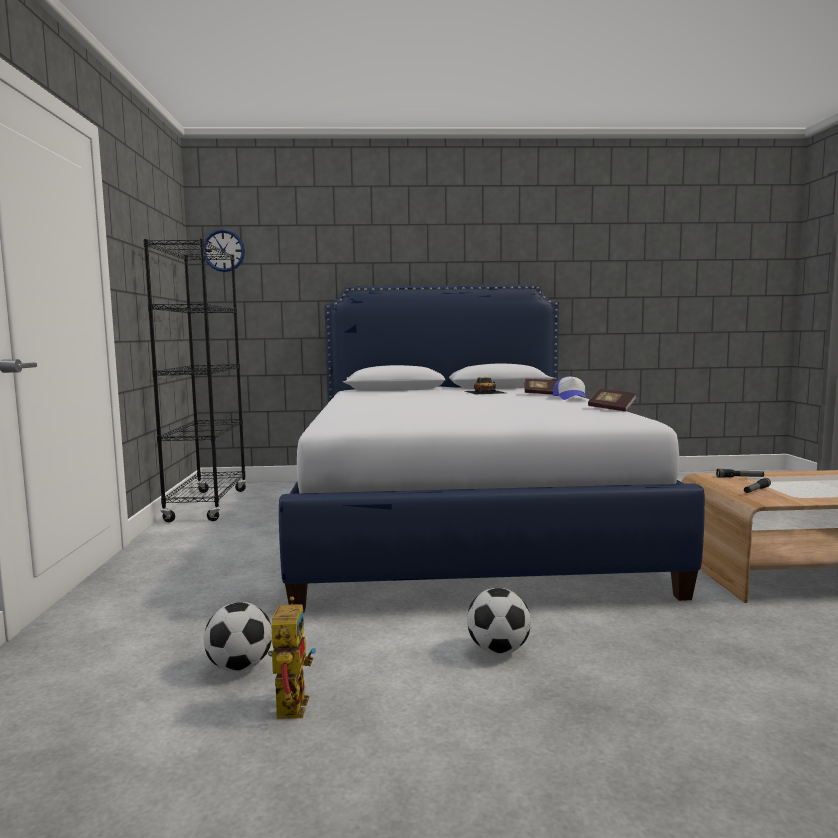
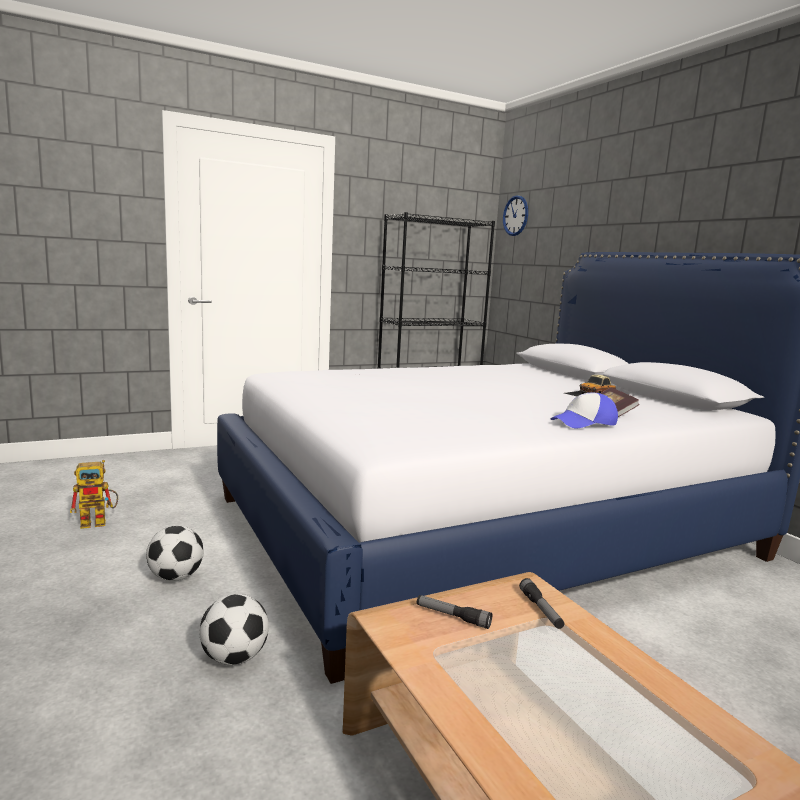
camera: 65 degrees right, 5 degrees up
(239, 667) = (144, 501): football -> football (234, 658)
(611, 409) = (476, 436): book -> none

